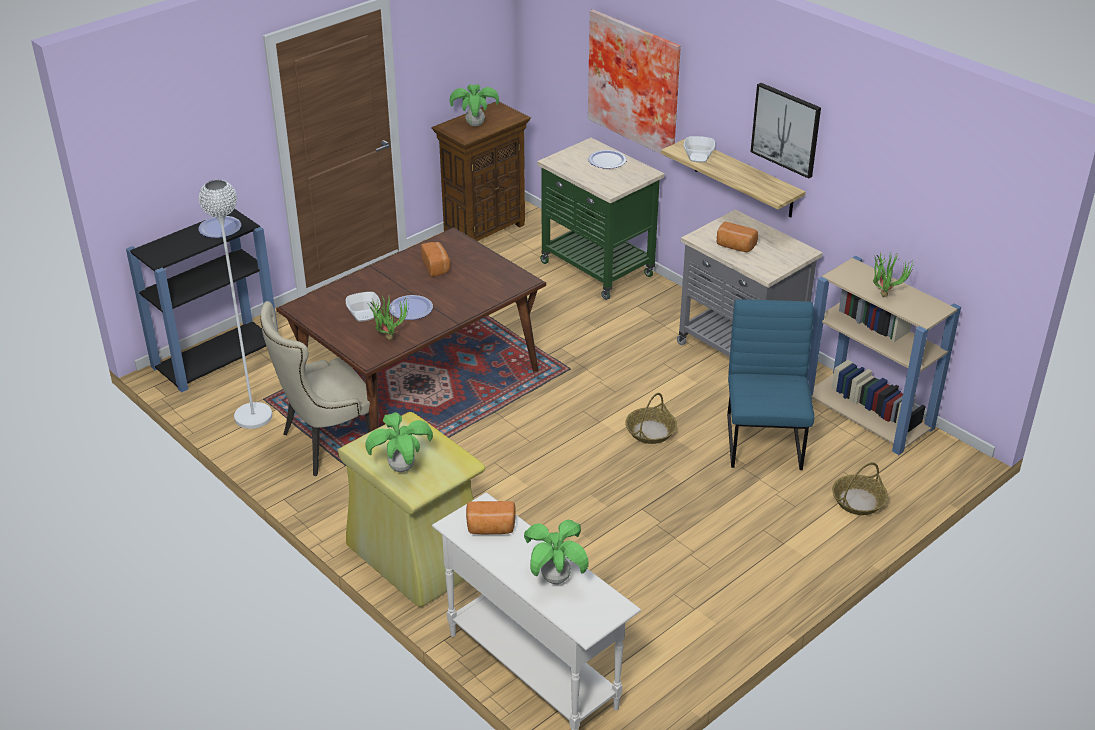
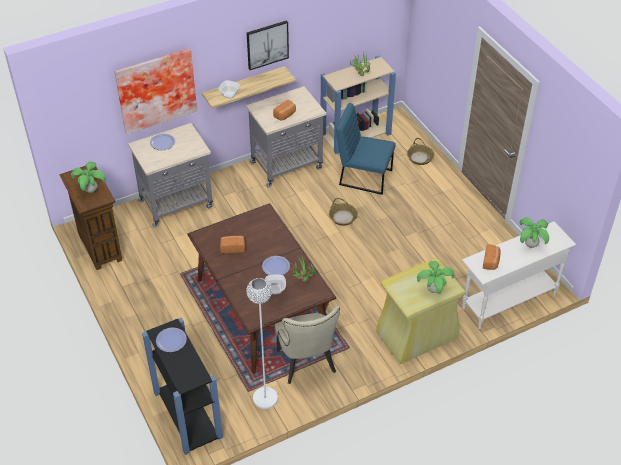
camera: 75 degrees left, 10 degrees up
(597, 270) = (176, 204): green cart -> grey cart

